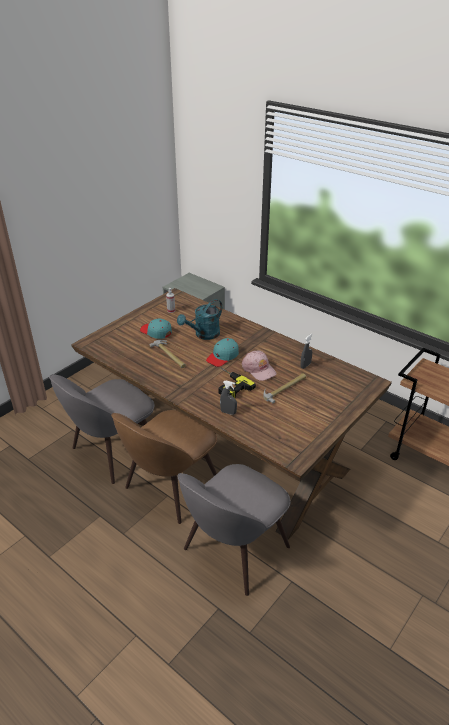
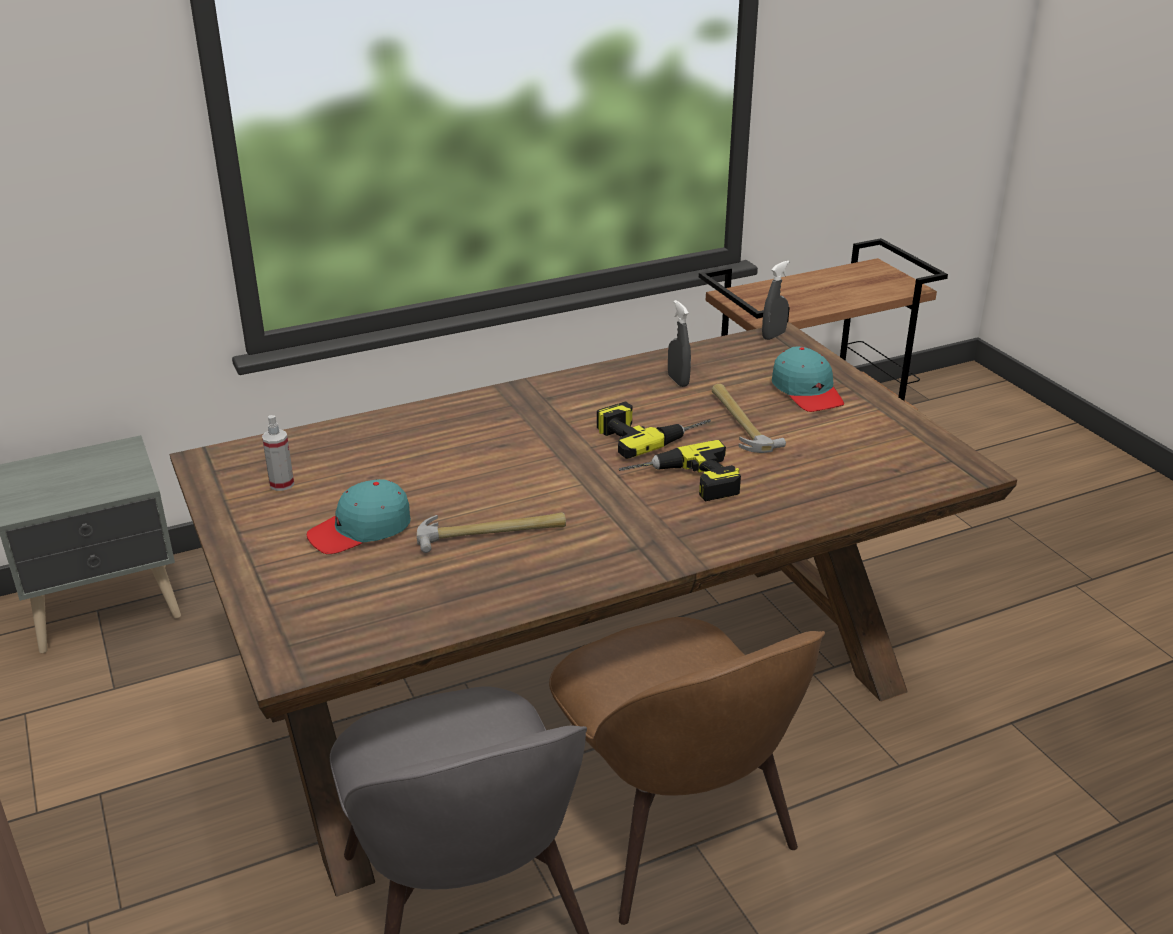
camera: 65 degrees left, 5 degrees down
(203, 335) = (448, 465): turquoise watering can -> none
(223, 356) = (564, 462): turquoise cap -> turquoise cap (807, 391)
(228, 412) = (780, 507): grey spray bottle -> grey spray bottle (773, 335)
(233, 550) = (909, 780): grey chair -> none
(258, 369) = (650, 432): pink cap -> power drill

